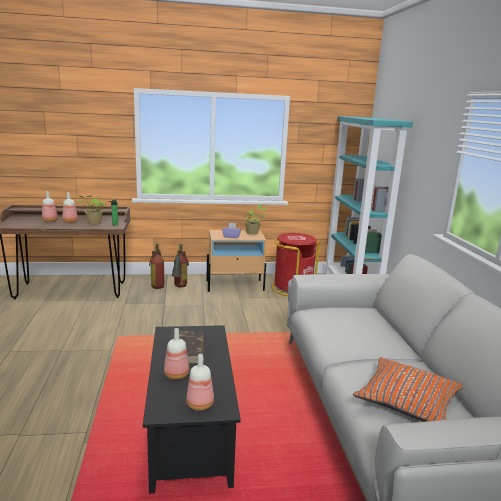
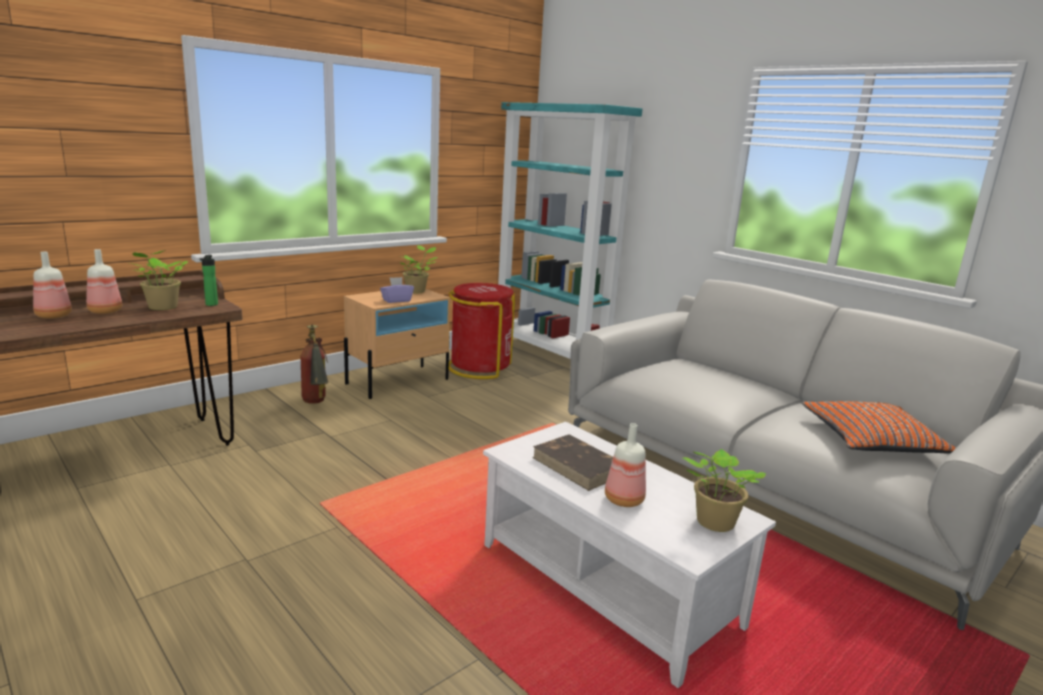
camera: 35 degrees left, 0 degrees up
(158, 285) = (274, 408): fire extinguisher -> none
(192, 428) = (608, 584): black coffee table -> white coffee table
(201, 404) = (713, 523): bottle -> potted plant

